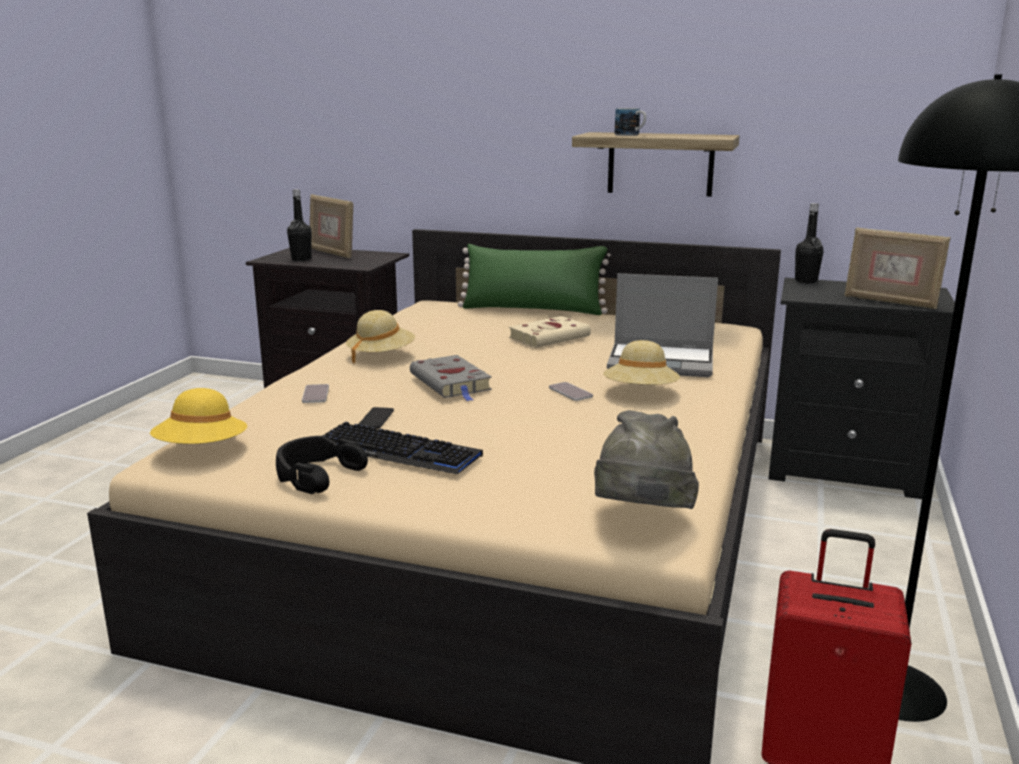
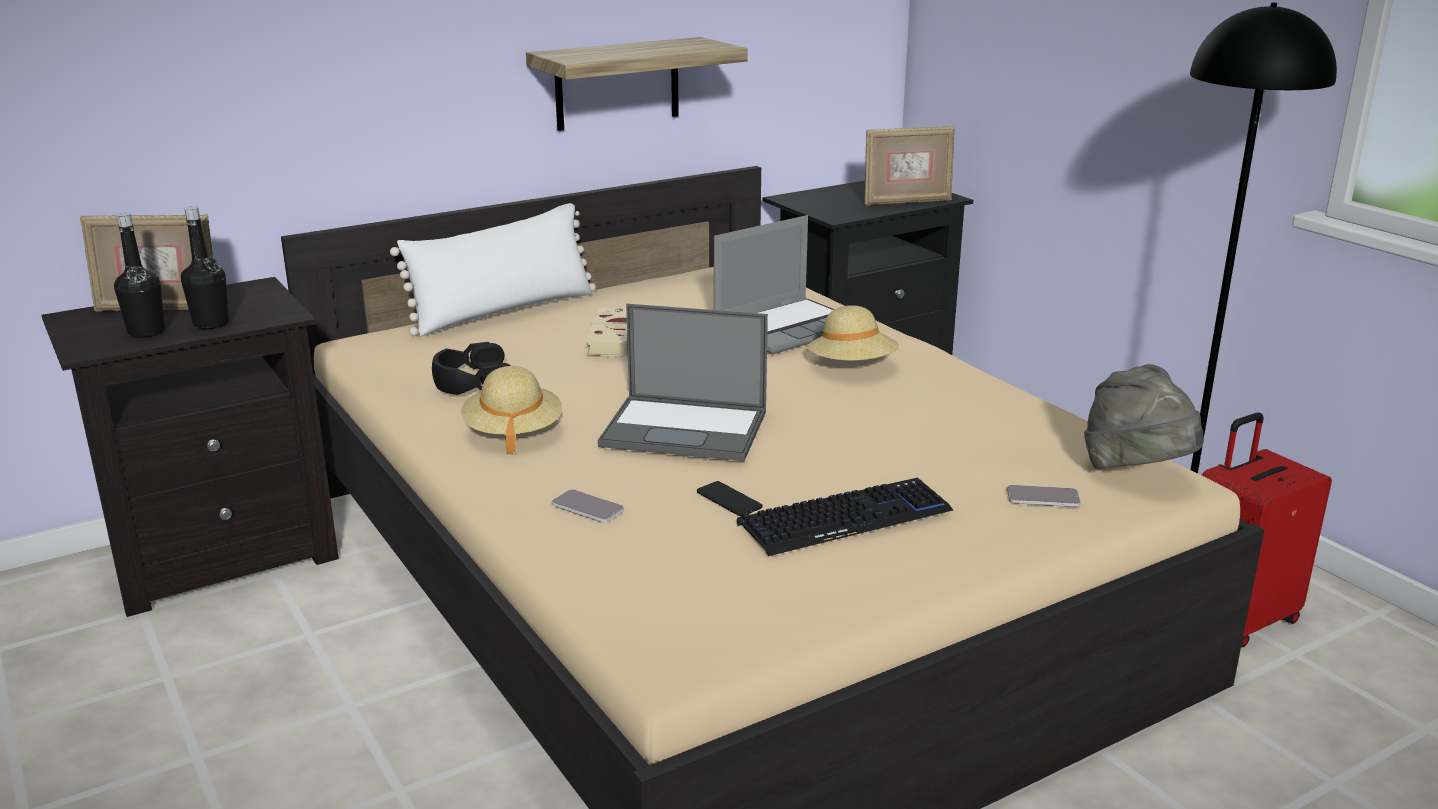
camera: 50 degrees left, 5 degrees up
(202, 450) = (673, 626): yellow hat -> none
(317, 474) = (848, 579): black headphones -> black headphones (472, 380)
(452, 383) = (686, 429): grey book -> laptop
(533, 309) = (504, 311): green pillow -> white pillow
(570, 392) = (803, 391): phone -> phone (1043, 497)
(631, 135) = (617, 53): mug -> none
(806, 281) = (791, 196): black bottle -> black bottle (211, 324)

